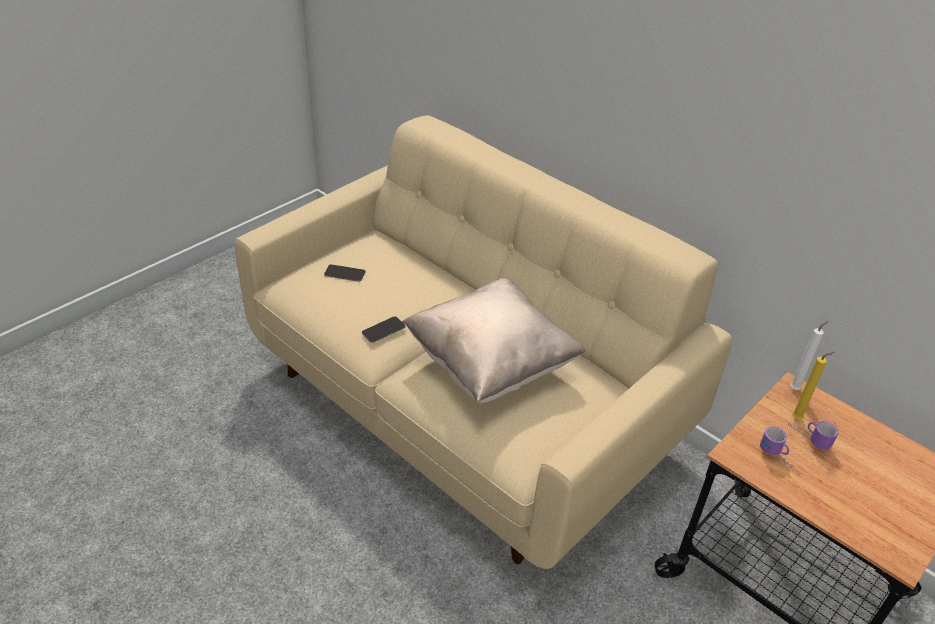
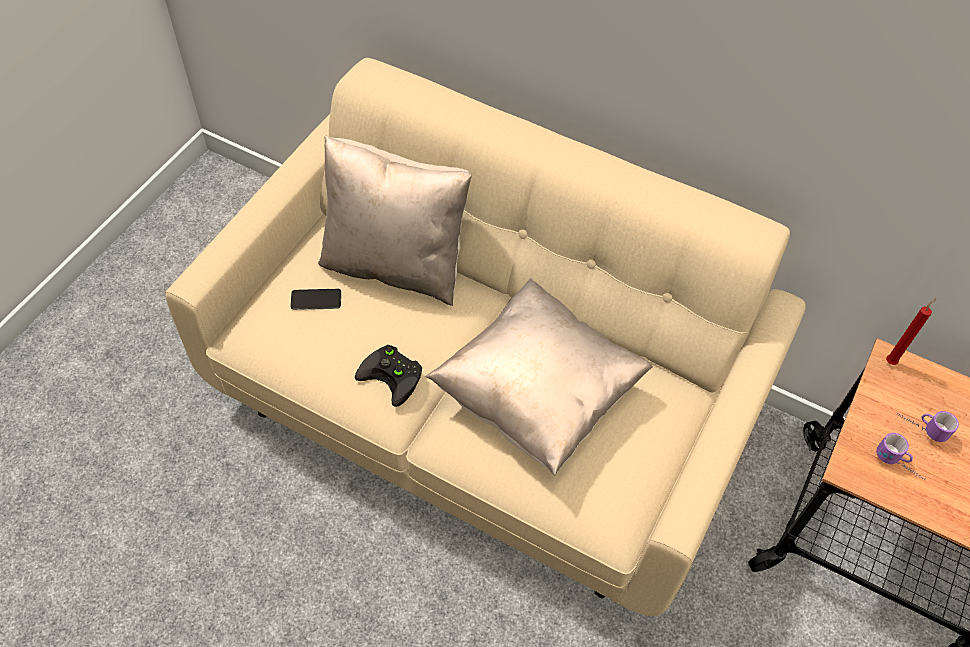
camera: 15 degrees left, 15 degrees up
(383, 330) = (394, 376): phone -> black game controller
(413, 264) = (395, 264): none -> beige pillow
(795, 389) = (891, 361): white candle -> red candle
(798, 418) = (904, 402): yellow candle -> none

